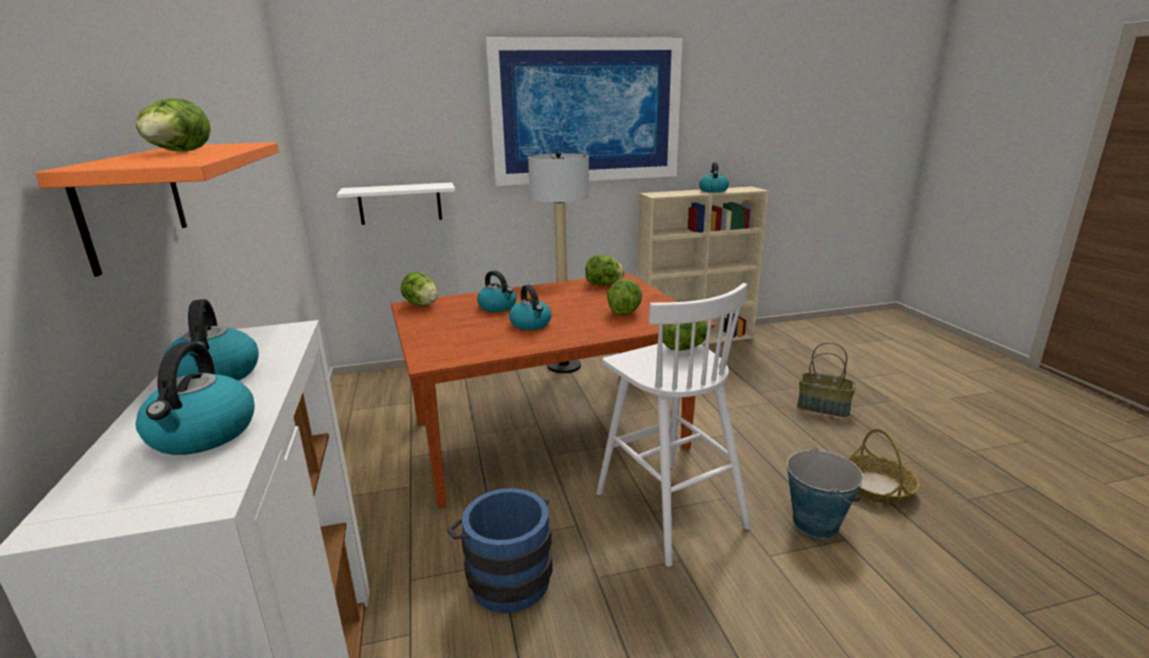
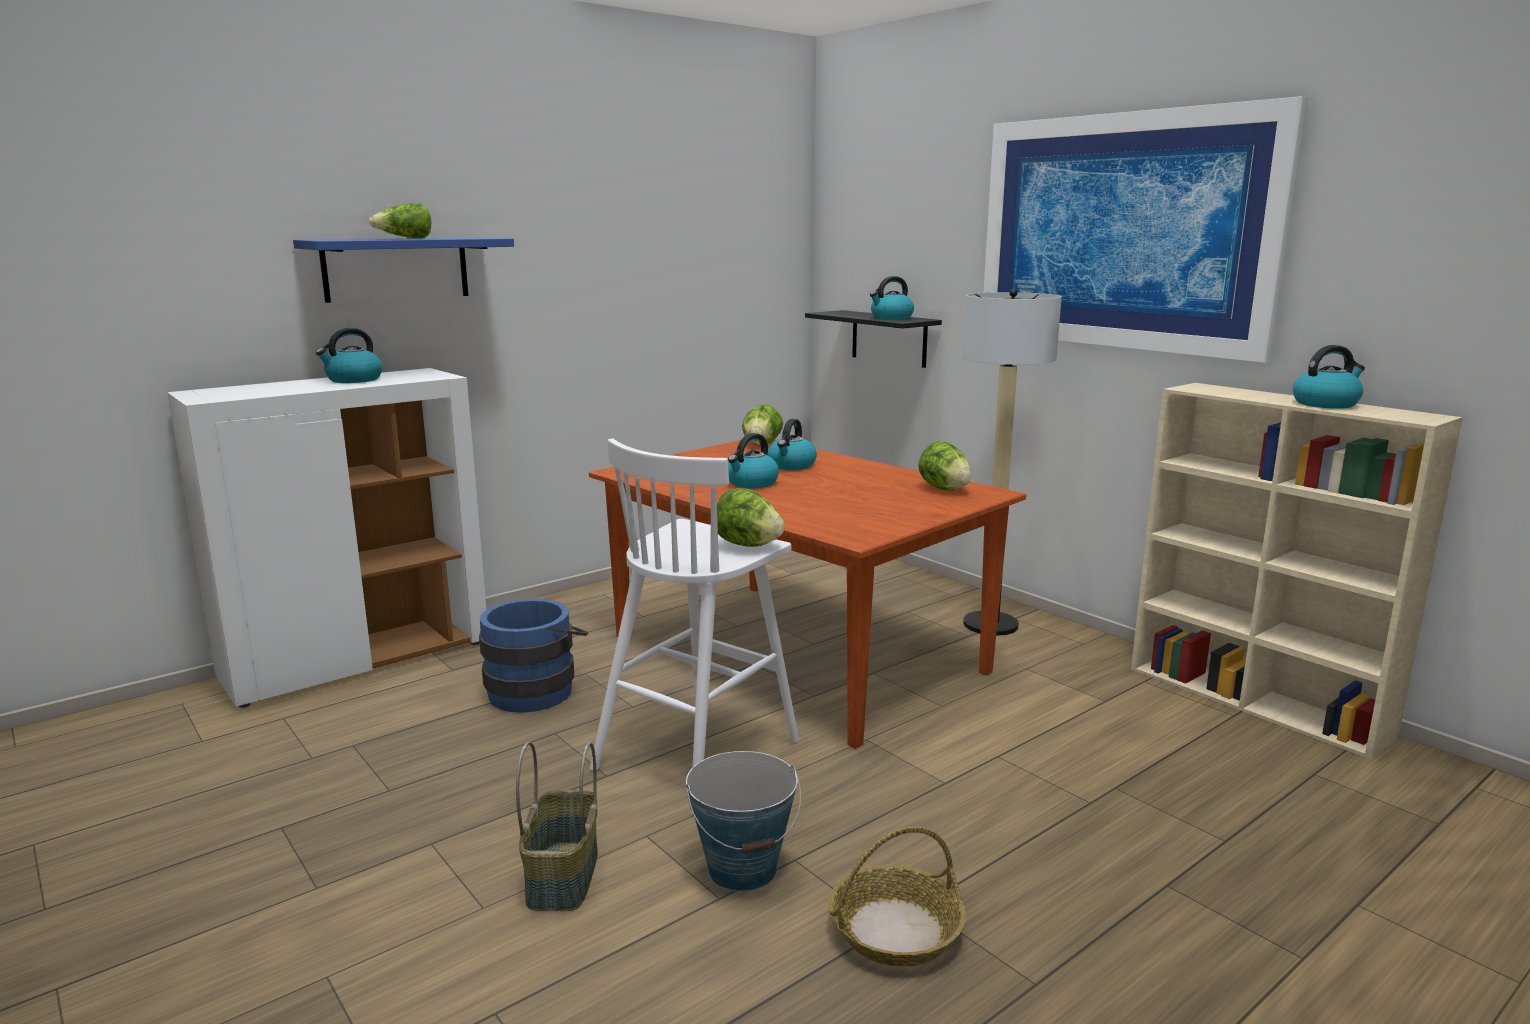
camera: 65 degrees right, 5 degrees down
(133, 203) = (396, 269): orange shelf -> blue shelf
(203, 434) = (272, 390): kettle -> kettle (891, 318)
(400, 203) = (889, 338): white shelf -> black shelf
(624, 312) = (842, 509): lettuce -> none
(823, 407) = (1143, 863): basket -> basket (564, 877)

